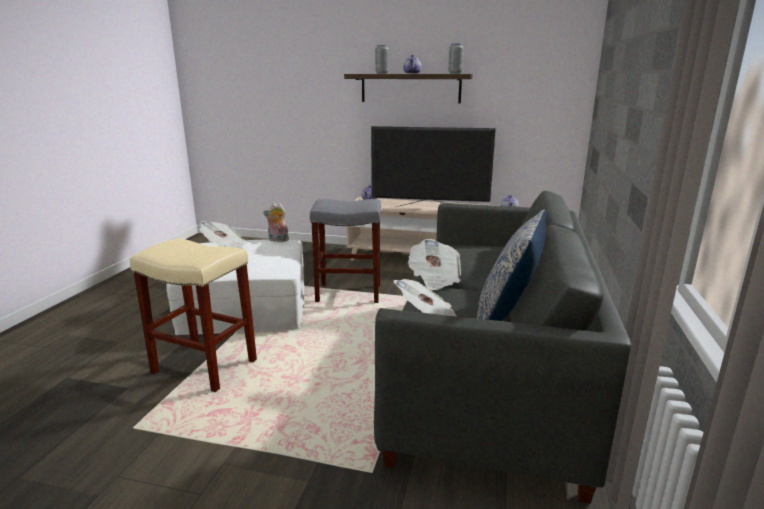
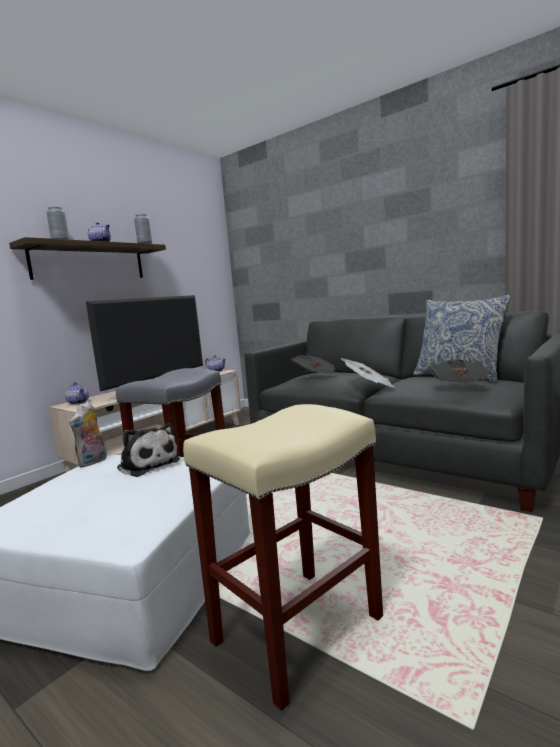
camera: 65 degrees left, 10 degrees down
(224, 246) = (67, 493): newspaper -> newspaper (317, 377)
(269, 253) = (147, 464): none -> plush toy

